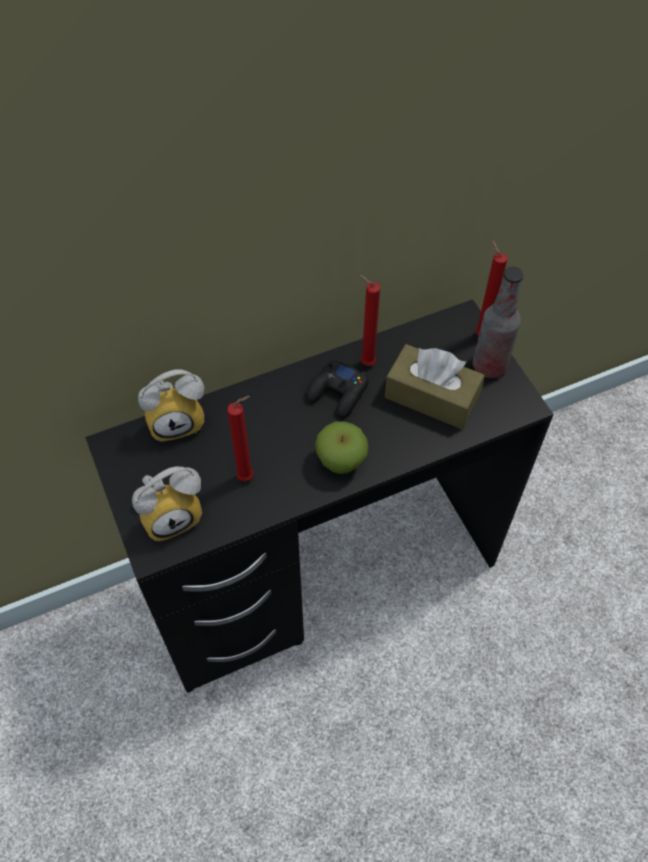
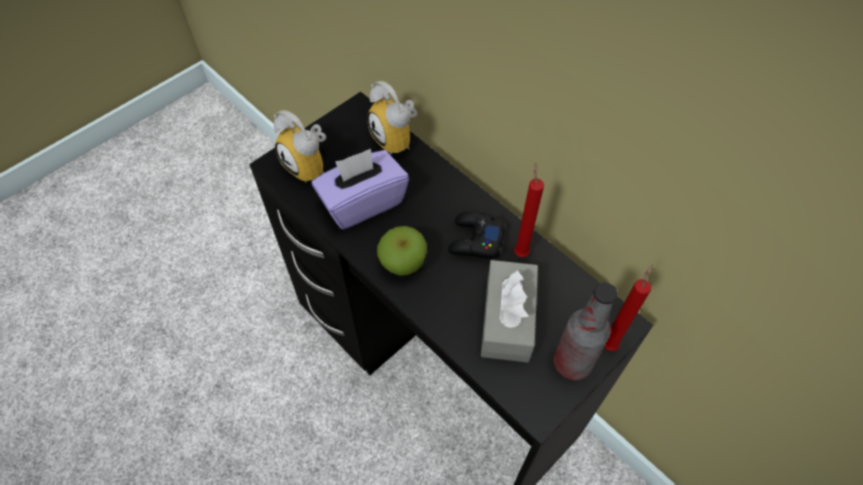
camera: 70 degrees right, 0 degrees up
(248, 477) = (362, 202): red candle -> purple tissue box
(431, 397) = (507, 319): brown tissue box -> grey tissue box

